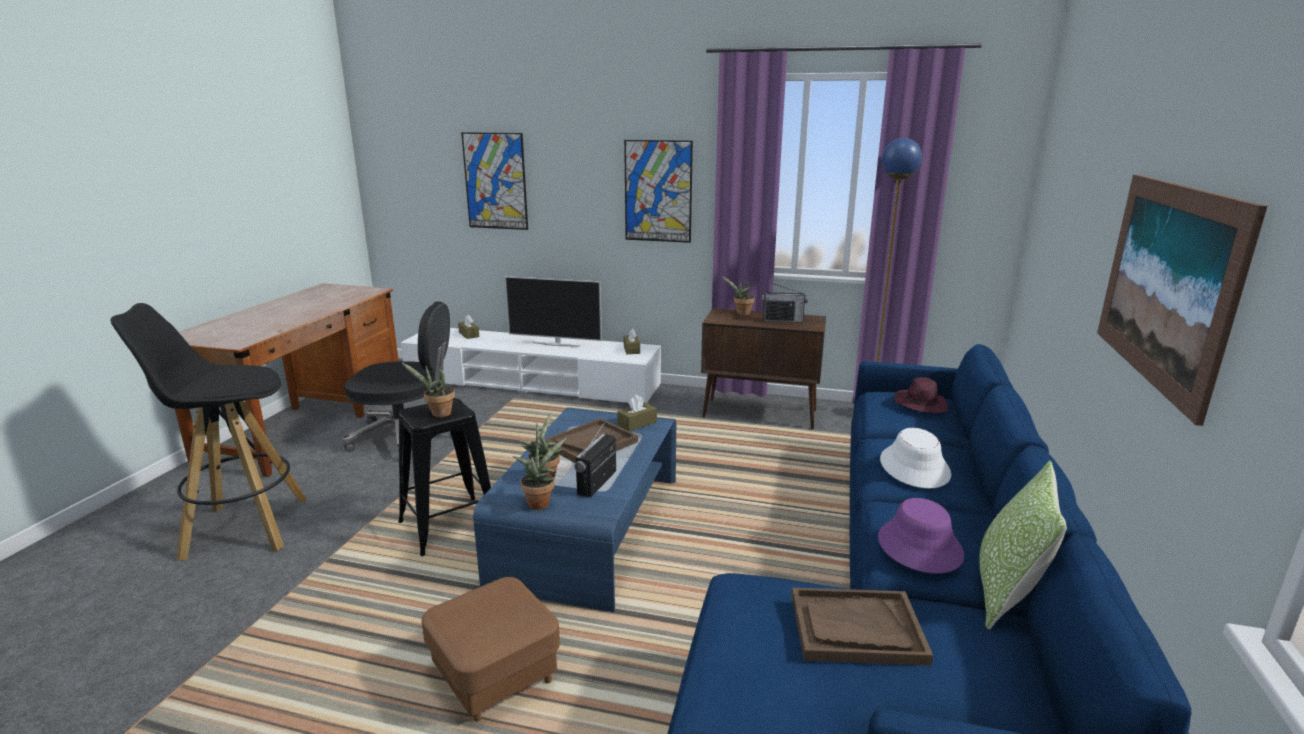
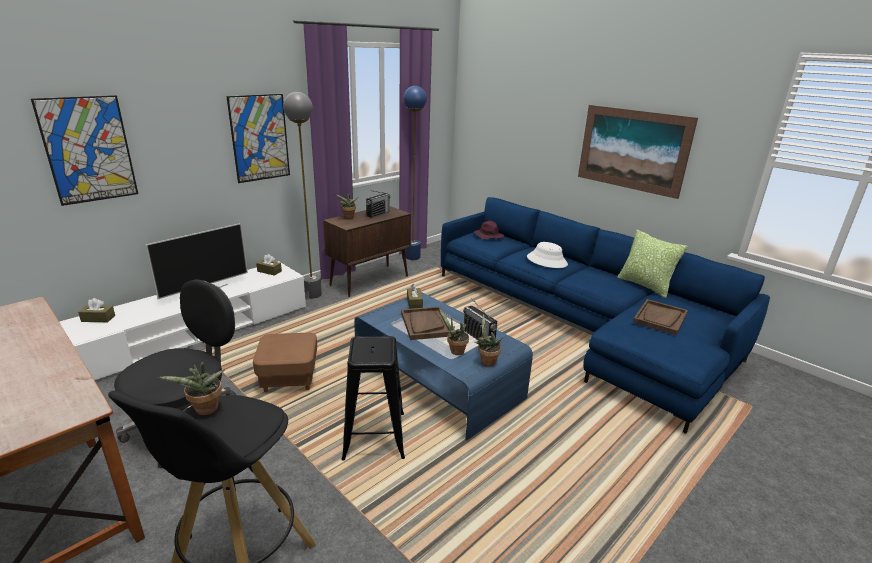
camera: 60 degrees left, 5 degrees up
(438, 414) = (379, 349): potted plant -> potted plant (205, 411)
(495, 677) = (556, 457): brown ottoman -> brown ottoman (289, 378)
(678, 399) = (312, 294): none -> grey floor lamp
(919, 546) = (611, 285): purple hat -> none

